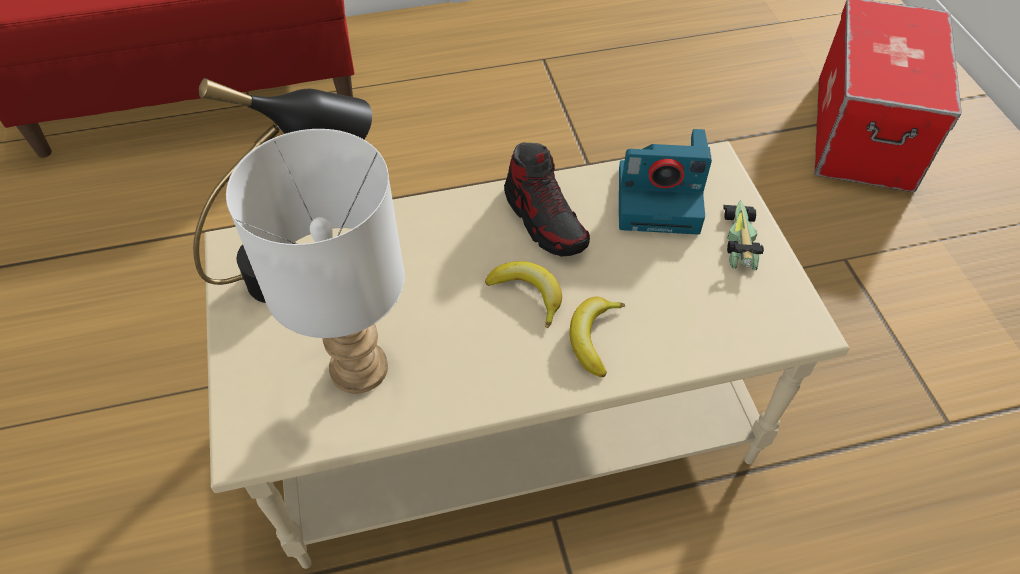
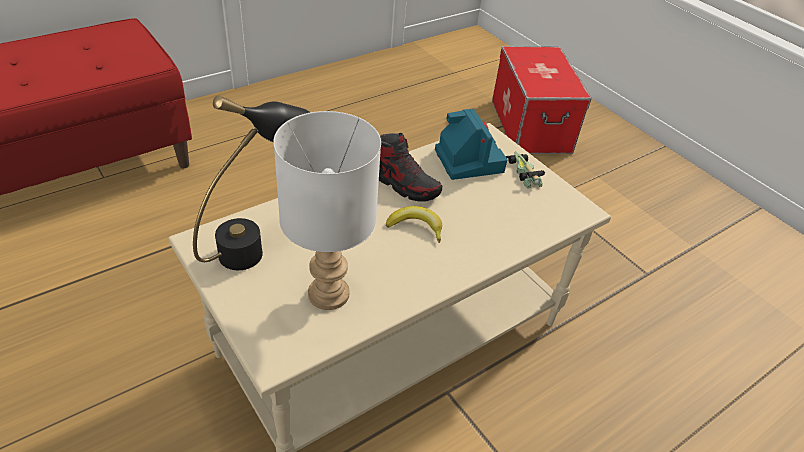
camera: 25 degrees left, 10 degrees down
(593, 338) = (468, 242): banana -> none
(660, 199) = (467, 160): camera -> camera turned 90 degrees counterclockwise

